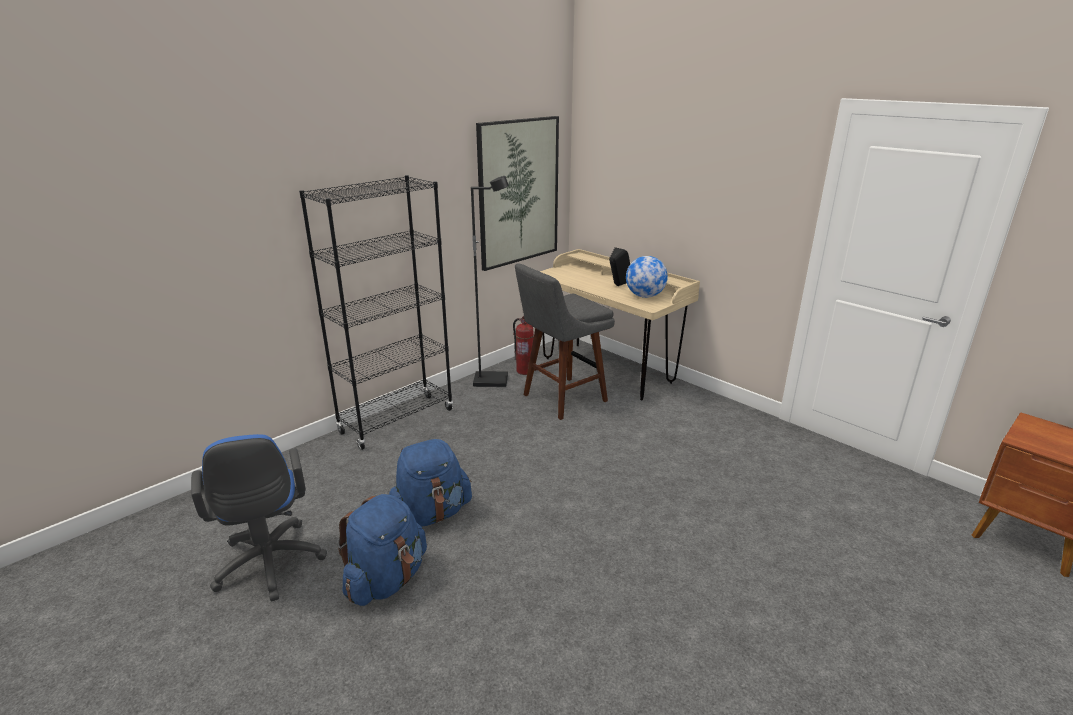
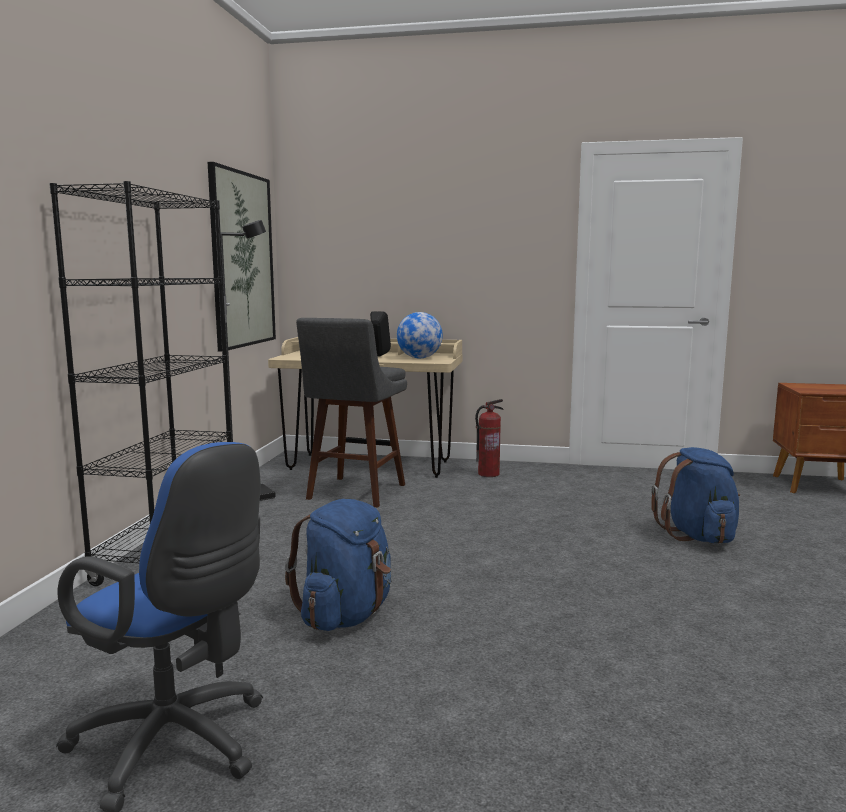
camera: 35 degrees left, 15 degrees down
(387, 580) = (381, 688): blue backpack -> blue backpack (698, 536)
(525, 371) = (278, 482): fire extinguisher -> fire extinguisher (488, 474)

